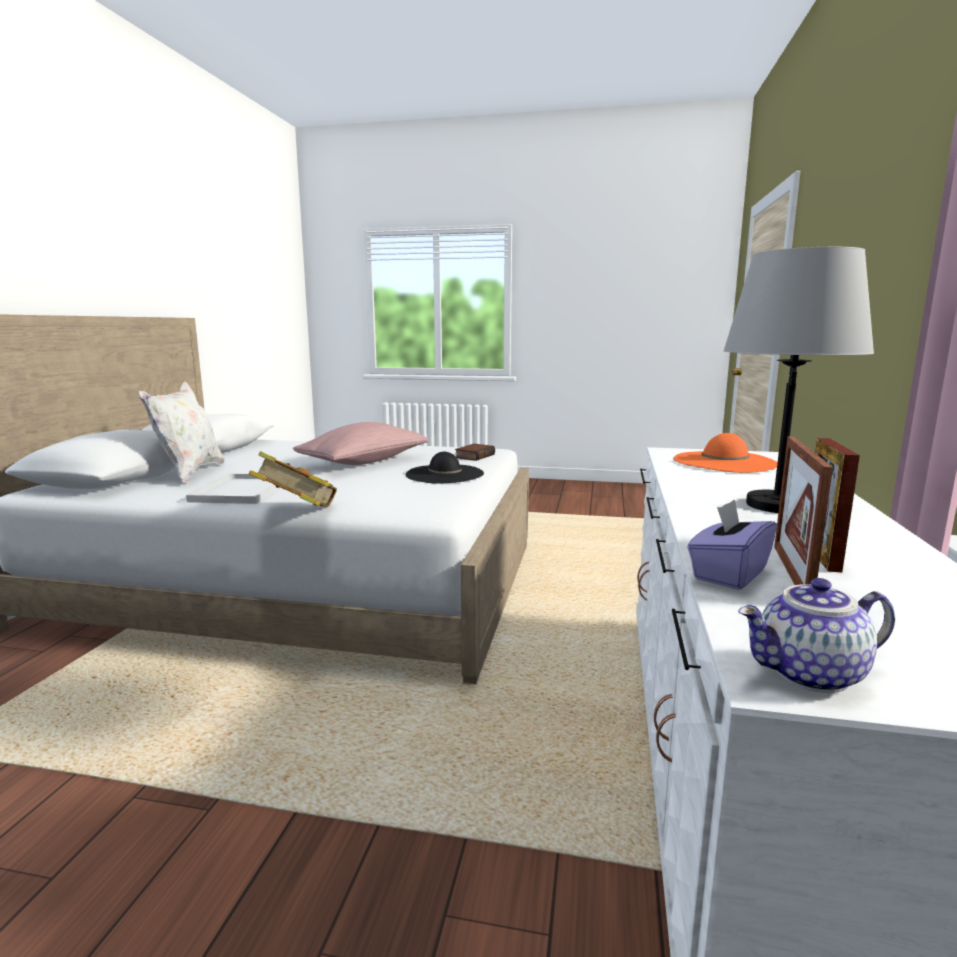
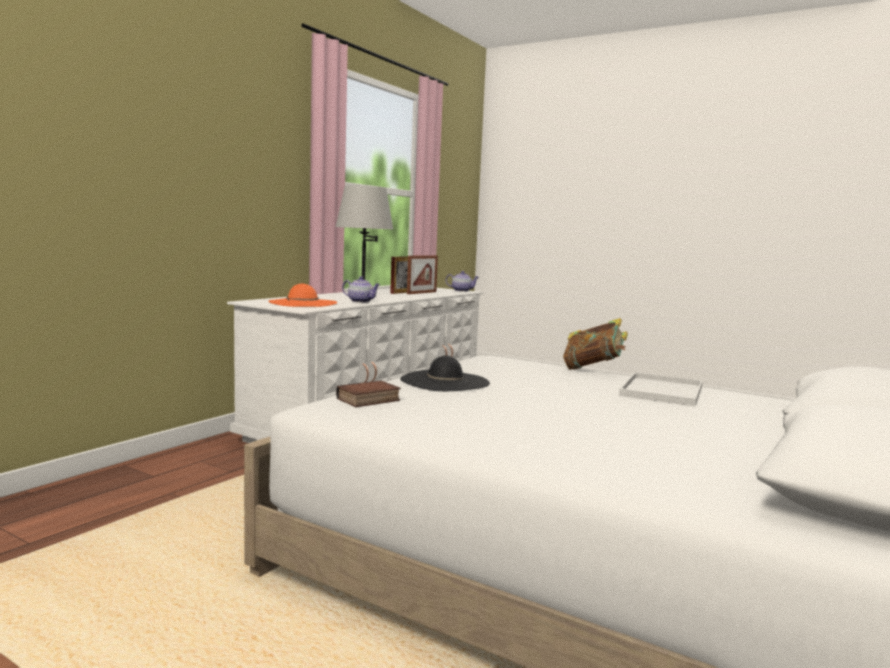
camera: 160 degrees left, 5 degrees down
(189, 473) = (767, 422): white pillow -> none
(364, 462) = (532, 410): pink pillow -> none
(695, 481) = (361, 301): none -> teapot
(728, 574) = (440, 294): purple tissue box -> none

